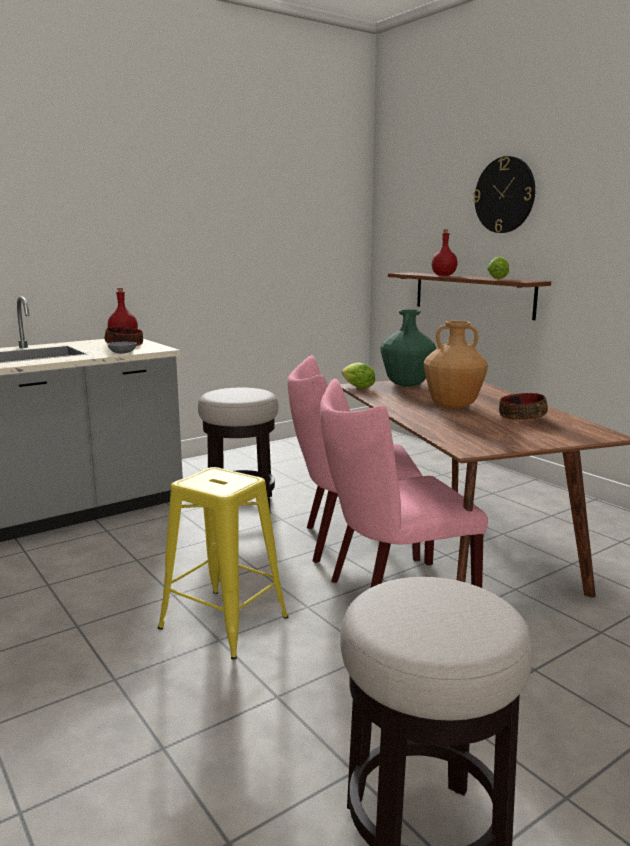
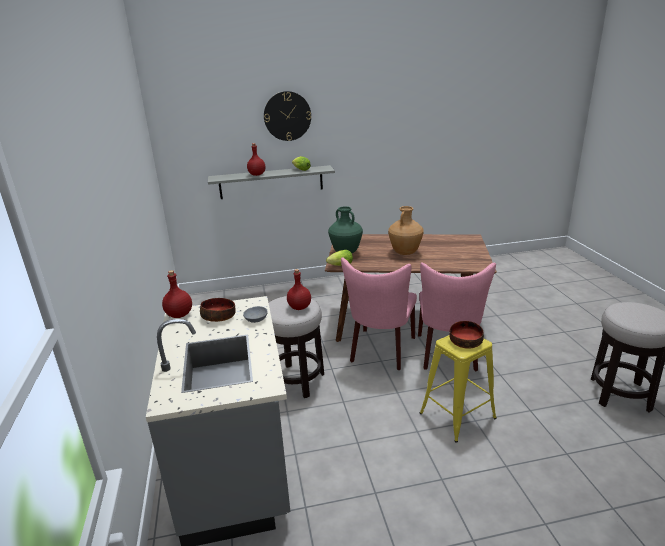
camera: 65 degrees left, 10 degrees up
(236, 395) = (299, 307): none -> red bottle
(472, 294) = (271, 182): brown shelf -> grey shelf
(521, 417) = (434, 244): bowl -> bowl (465, 341)

